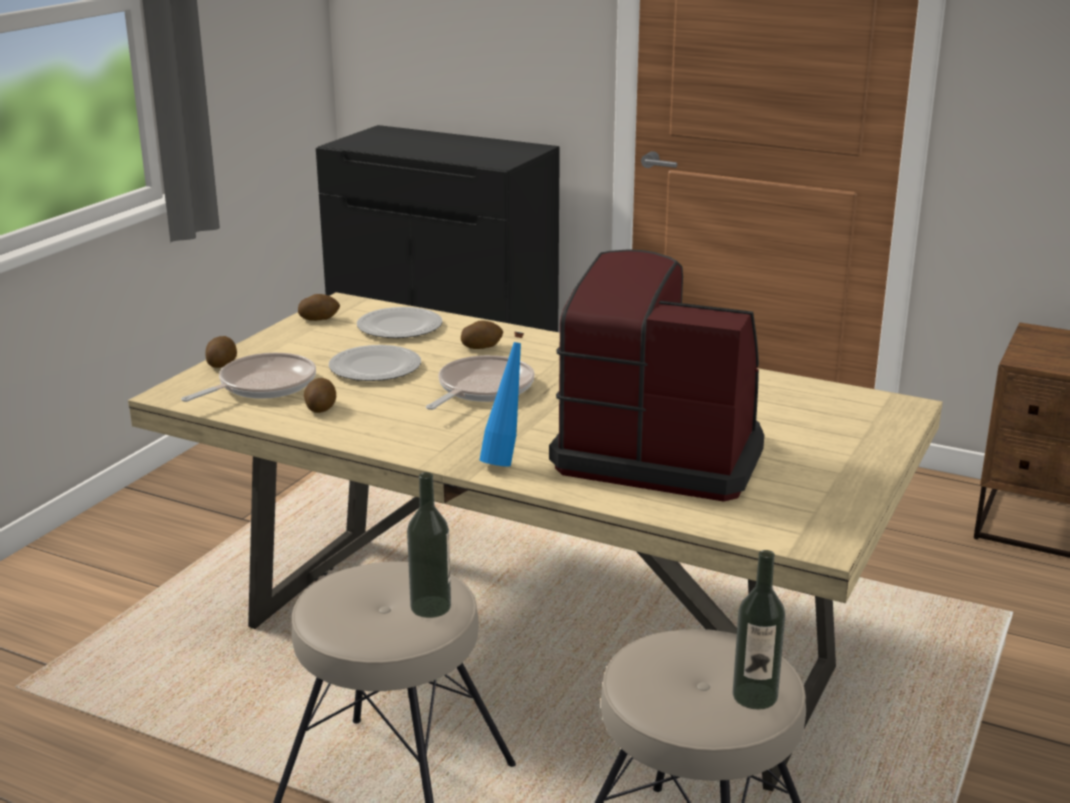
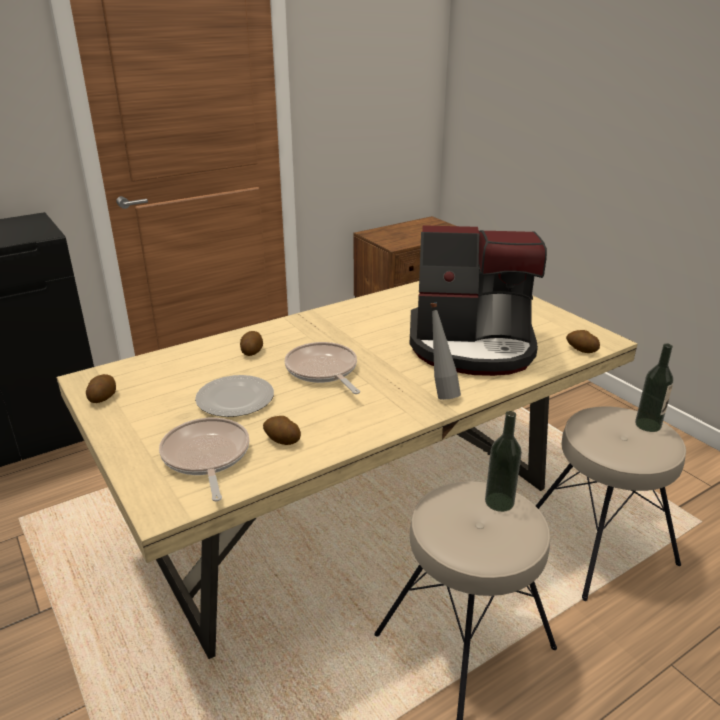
camera: 60 degrees left, 5 degrees up
(222, 363) = (130, 466): potato -> potato (581, 350)
(398, 327) = (171, 370): plate -> none
(505, 460) = (440, 393): blue bottle -> grey bottle
(659, 454) = (472, 346): coffee machine -> coffee machine turned 135 degrees counterclockwise

